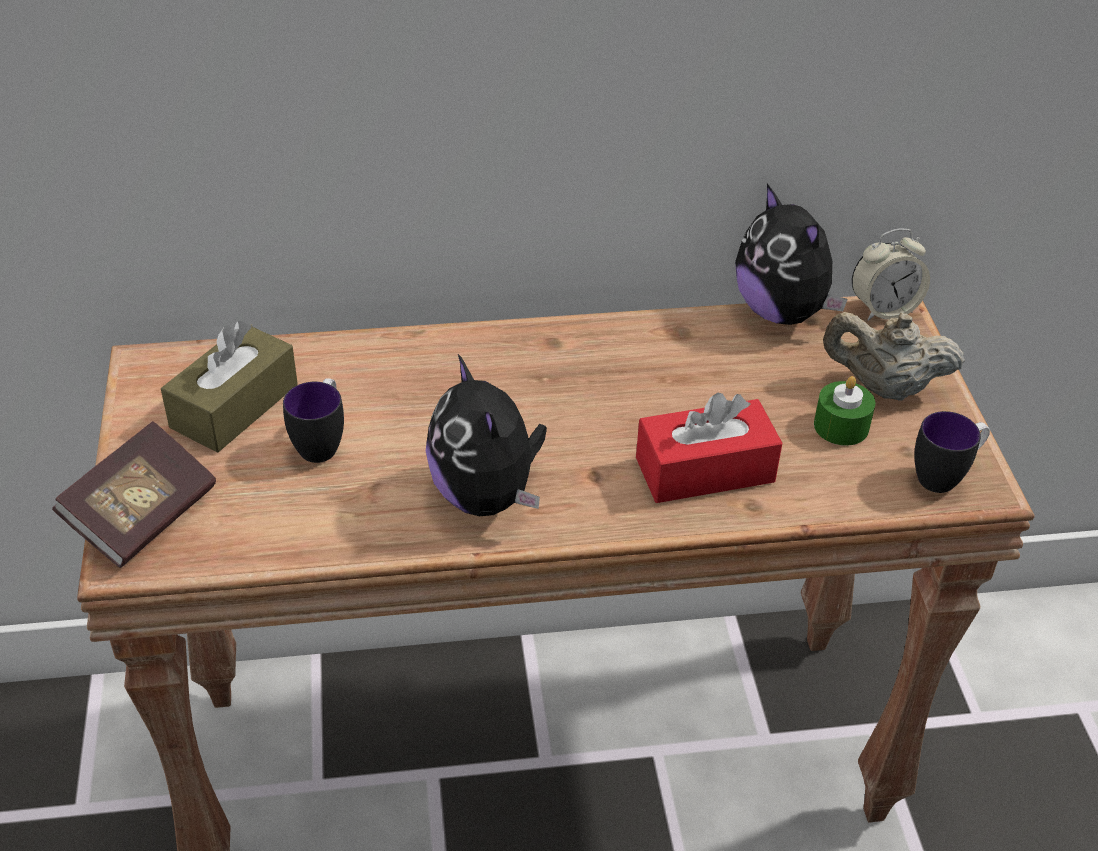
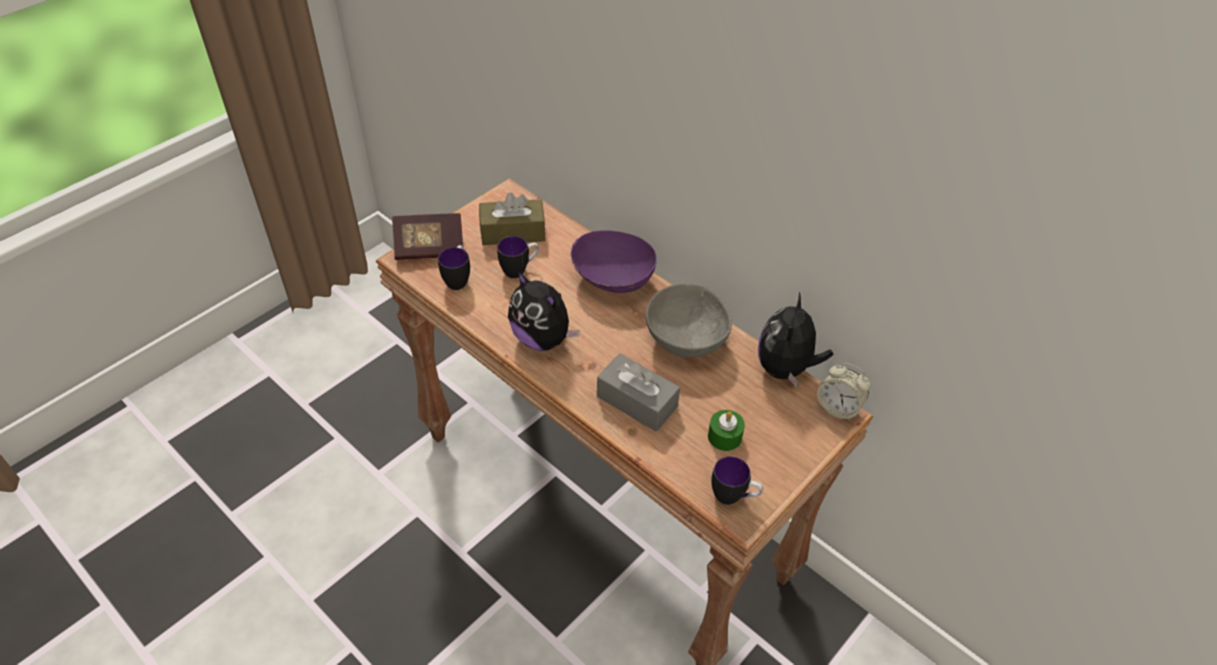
camera: 50 degrees right, 5 degrees up
(254, 519) = (458, 279): none -> mug
(457, 365) = (611, 280): none -> purple bowl
(487, 496) = (542, 338): plush toy -> plush toy turned 75 degrees counterclockwise
(642, 363) = (685, 339): none -> grey bowl
(705, 470) = (637, 401): red tissue box -> grey tissue box
(884, 387) = (774, 439): beige teapot -> none

